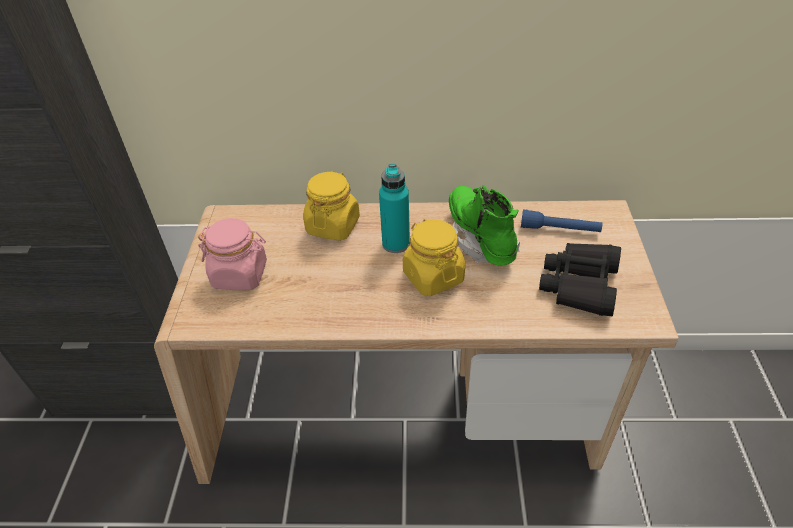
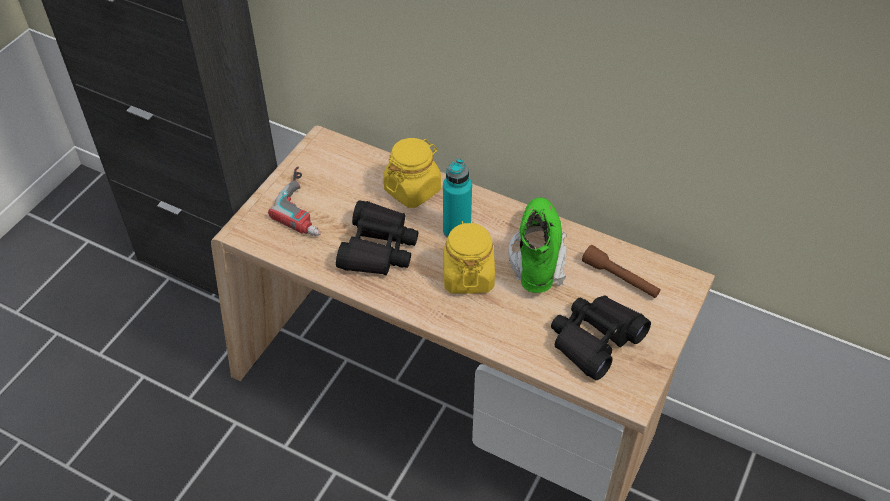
camera: 25 degrees right, 5 degrees up
(240, 274) = (307, 206): pink jar -> power drill
(334, 285) = (378, 248): none -> black binoculars
(559, 229) = (620, 279): blue flashlight -> brown flashlight

